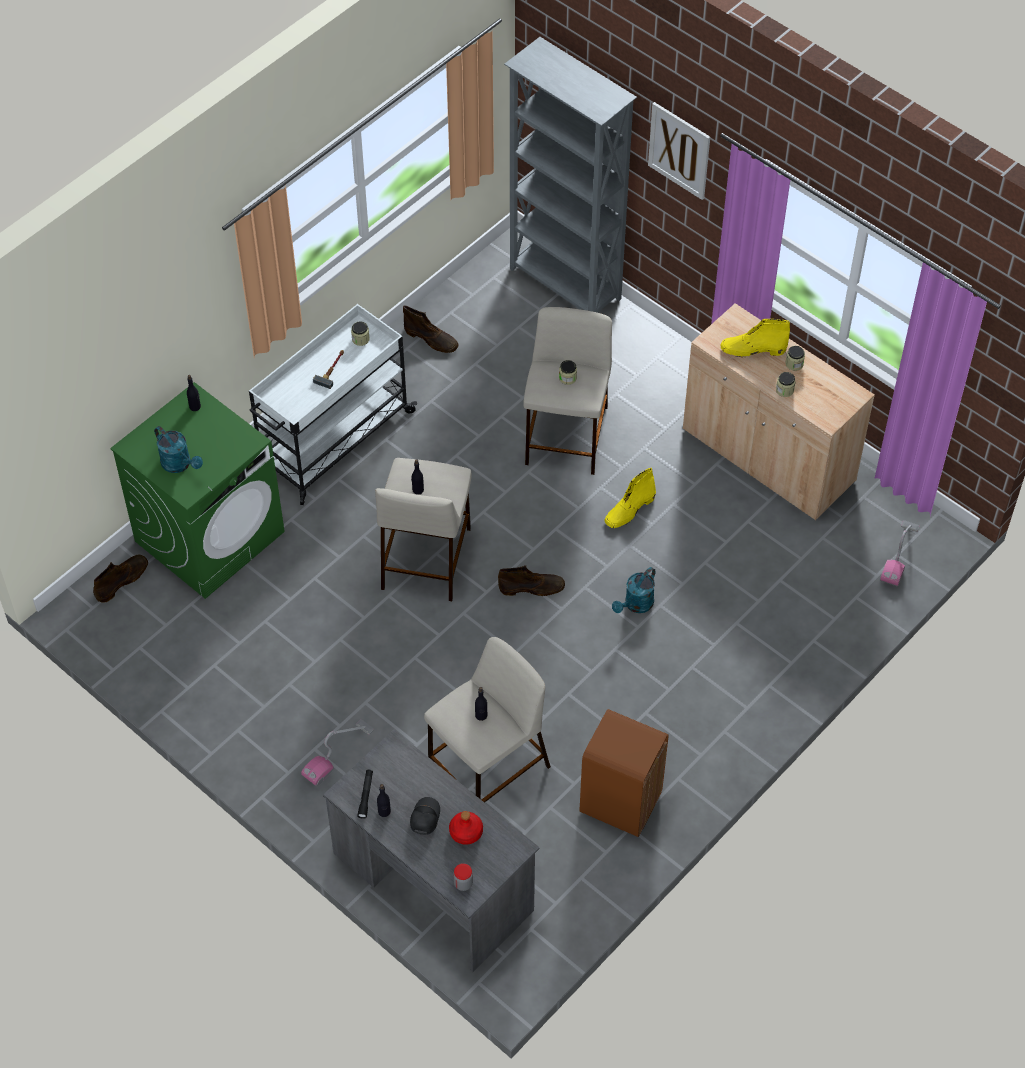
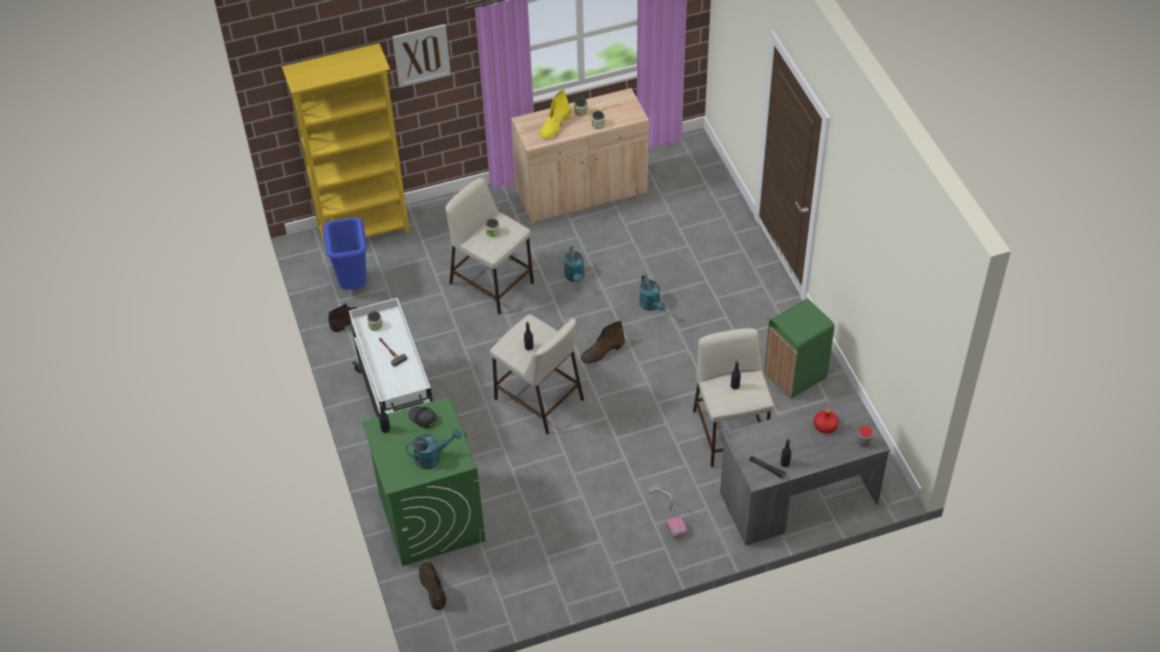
camera: 60 degrees left, 5 degrees down
(424, 817) = (802, 443): black cap -> black cap (422, 418)
(482, 314) = (353, 284): none -> blue trash can
(532, 588) = (602, 352): brown boot -> brown boot turned 150 degrees counterclockwise
(565, 285) = (365, 231): grey bookcase -> yellow bookcase
(621, 803) = (795, 376): brown trash can -> green trash can
(629, 510) = (575, 277): yellow boot -> turquoise watering can
(899, 554) = (698, 167): vacuum cleaner -> none

